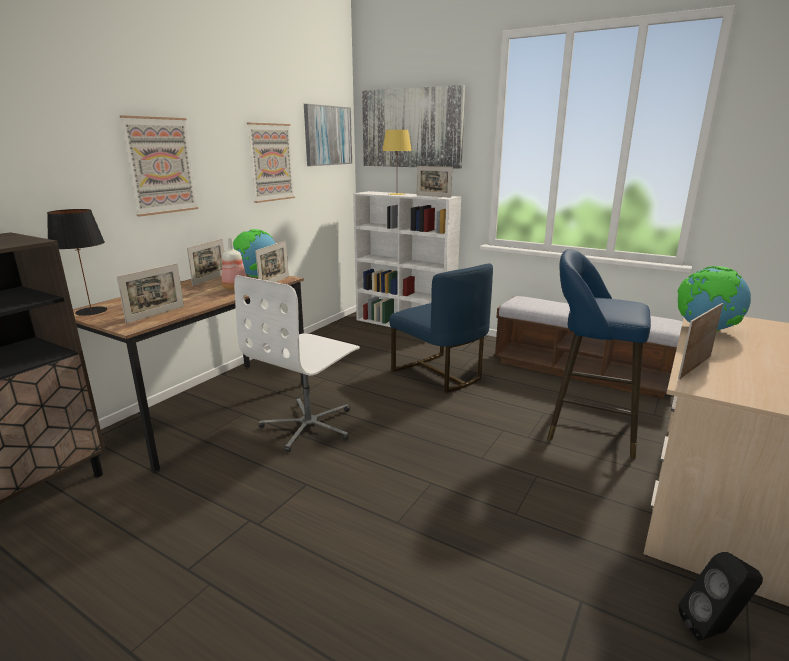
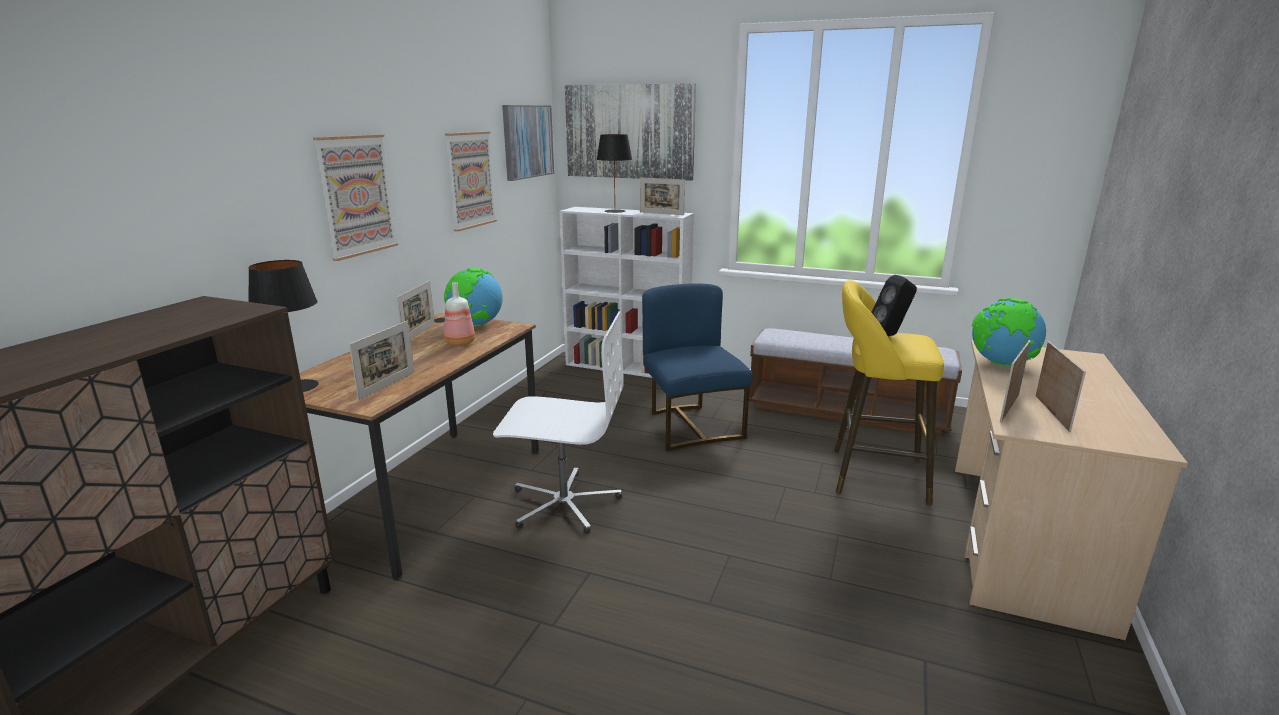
camera: 10 degrees left, 0 degrees up
(274, 282) = (504, 332): picture frame -> picture frame (1052, 413)
(309, 426) = (564, 503): white office chair -> white office chair turned 105 degrees counterclockwise
(397, 194) = (615, 211): yellow table lamp -> black table lamp
(439, 374) = (691, 426): blue chair -> blue chair turned 150 degrees counterclockwise
(586, 427) = (871, 475): blue stool -> yellow stool
(713, 630) = (1053, 670): black speaker -> black speaker (889, 335)

